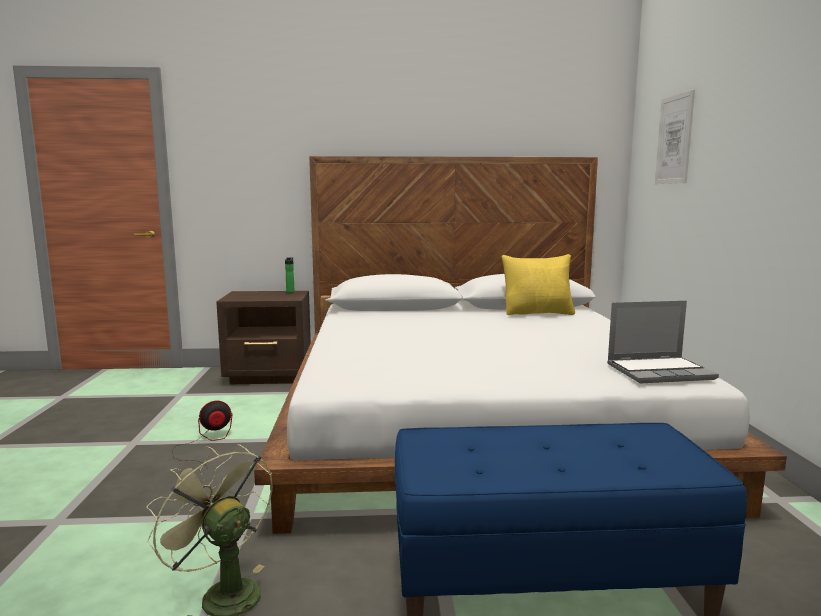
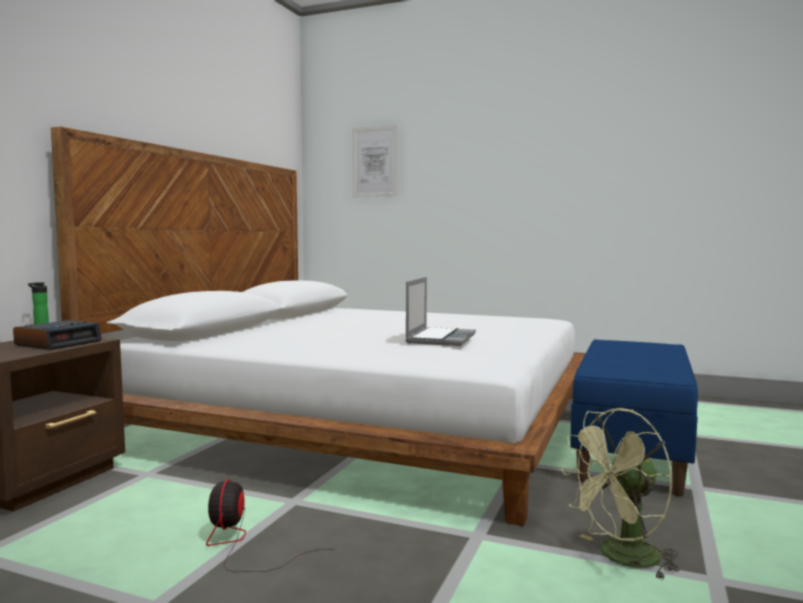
camera: 65 degrees left, 5 degrees down
(276, 296) = (59, 343): none -> alarm clock
(538, 313) = (333, 314): yellow pillow -> none
(660, 371) = (531, 319): laptop -> laptop (440, 338)

